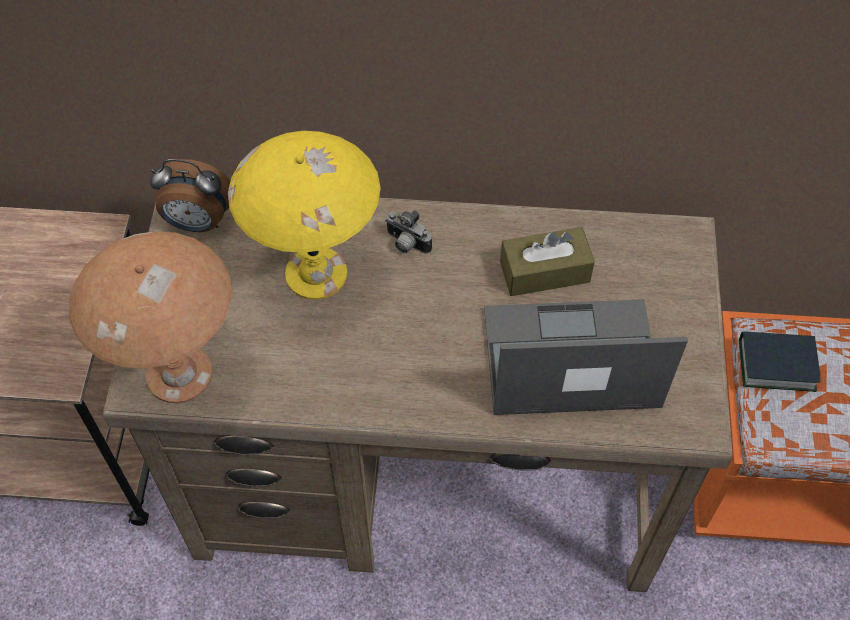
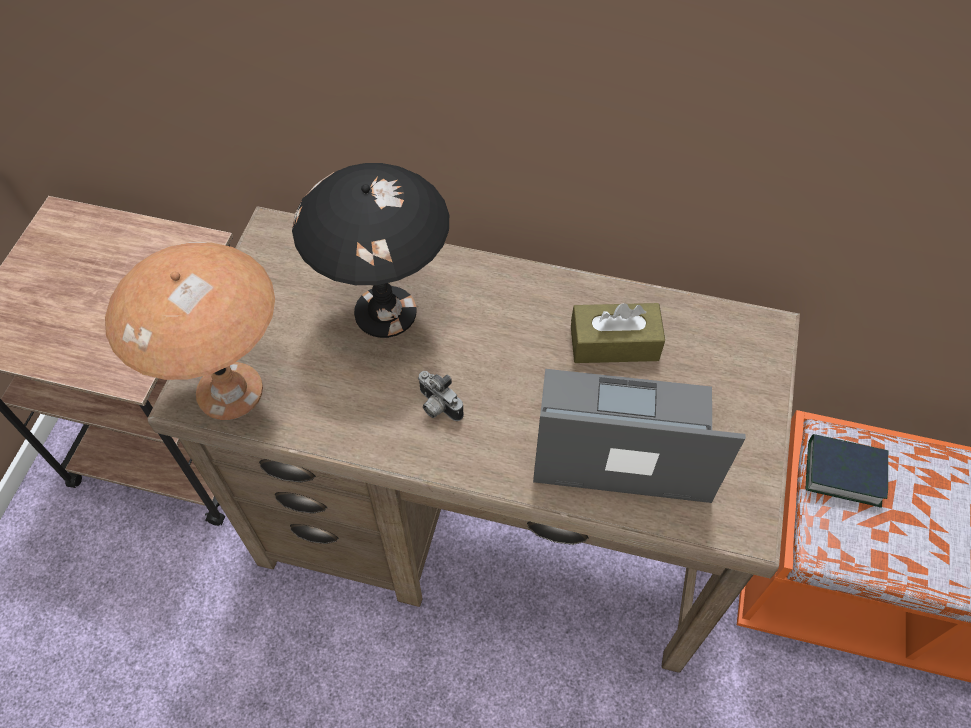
camera: 10 degrees right, 0 degrees up
(198, 222) = (283, 247): alarm clock -> none
(317, 273) = (386, 312): yellow table lamp -> black table lamp
(406, 244) = (480, 296): camera -> camera (437, 407)

